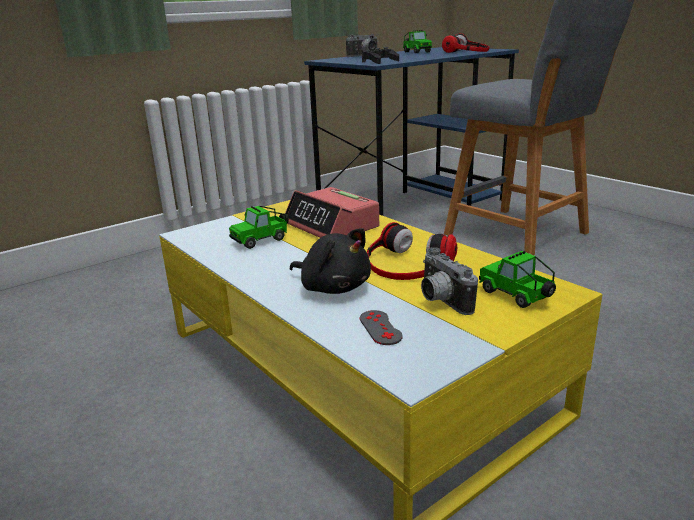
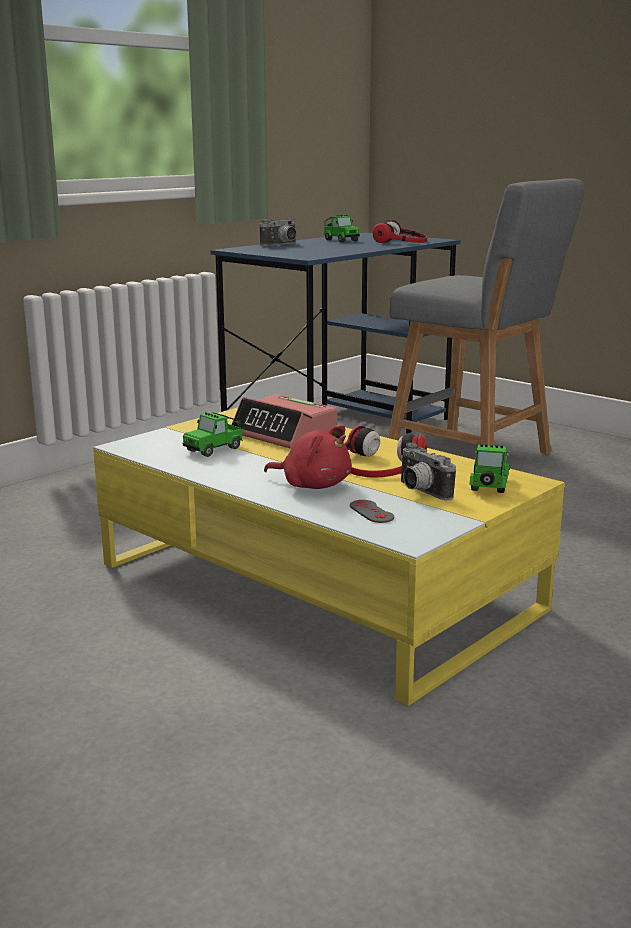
camera: 10 degrees left, 5 degrees down
(333, 287) = (313, 485): black plush toy -> red plush toy
(380, 62) = (308, 255): black game controller -> none
(517, 296) = (489, 486): toy car -> toy car turned 60 degrees clockwise

